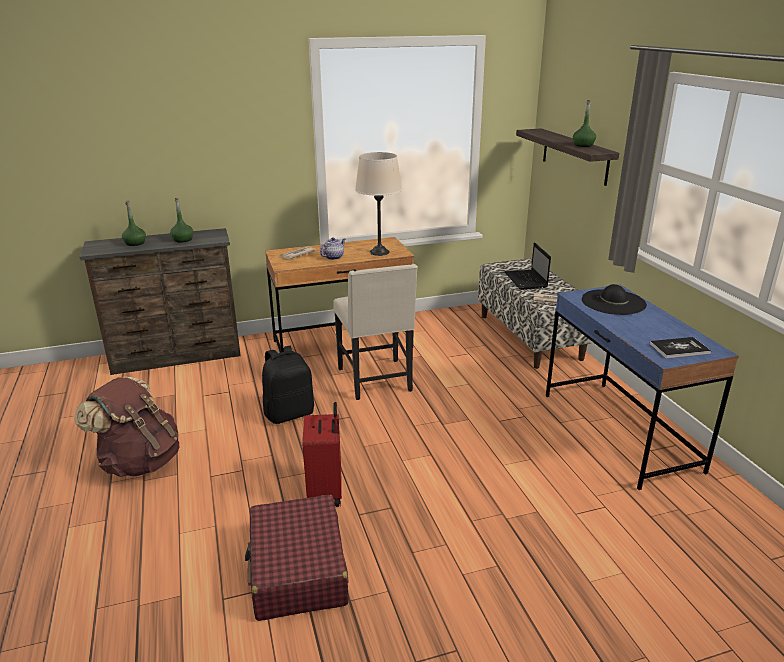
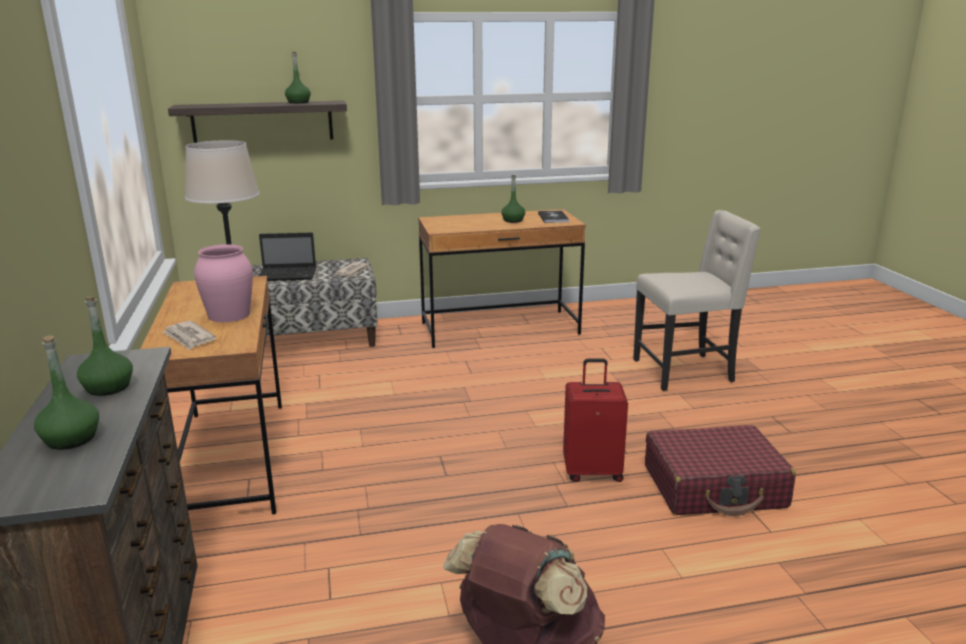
camera: 85 degrees left, 5 degrees down
(289, 413) = (418, 502): black backpack -> none
(333, 257) = (228, 315): teapot -> pink vase
(376, 380) = (356, 435): beige chair -> beige chair (685, 371)
(613, 302) = (459, 222): black hat -> none
(619, 432) = (500, 329): blue desk -> brown desk
(644, 327) = (513, 220): none -> green bottle

